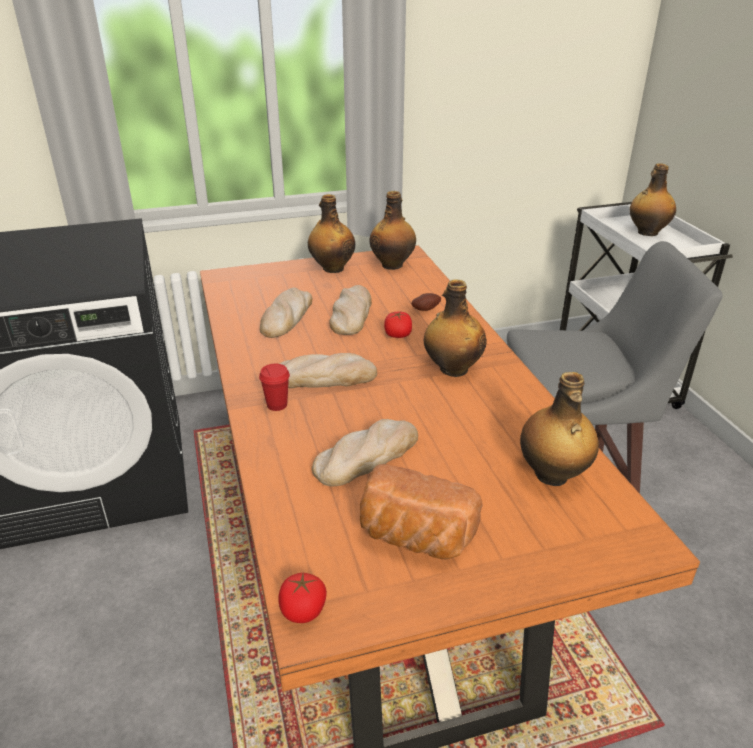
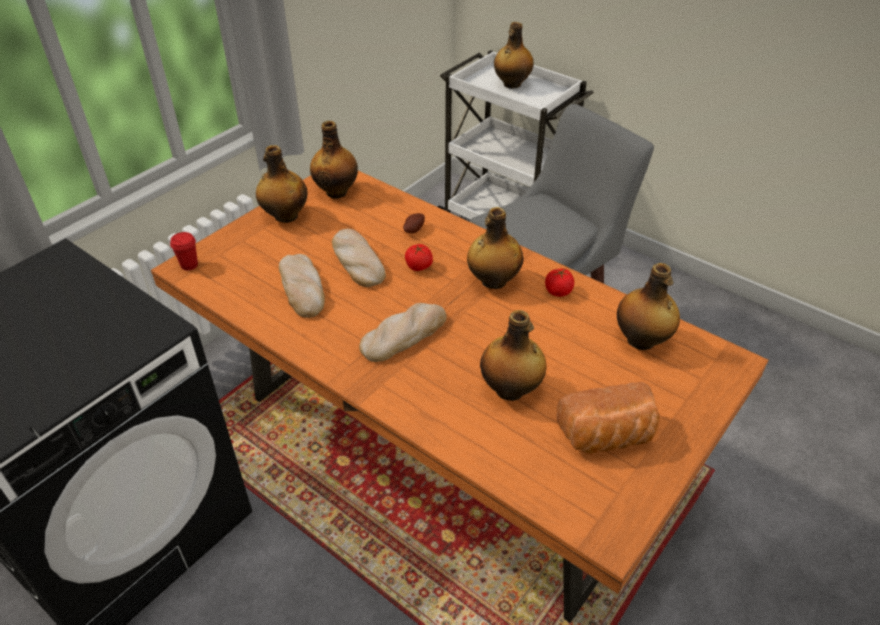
camera: 35 degrees left, 10 degrees up
(277, 405) = (394, 380): red cup -> red cup (189, 265)
(303, 611) = (595, 532): tomato -> tomato (558, 291)
(367, 456) = (511, 390): bread -> bottle

